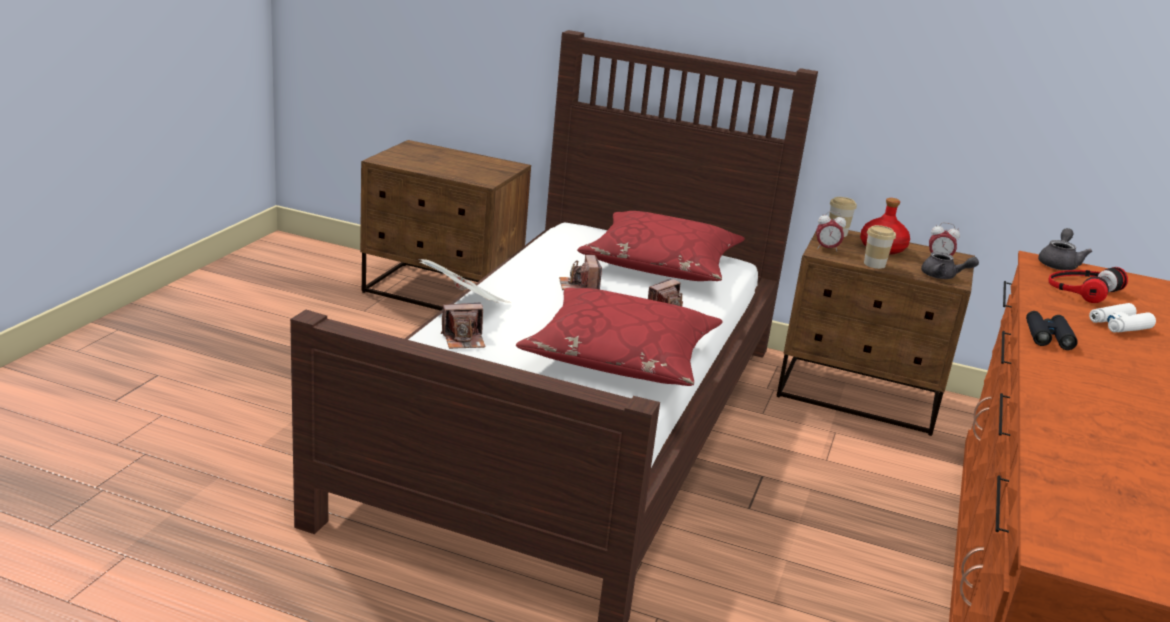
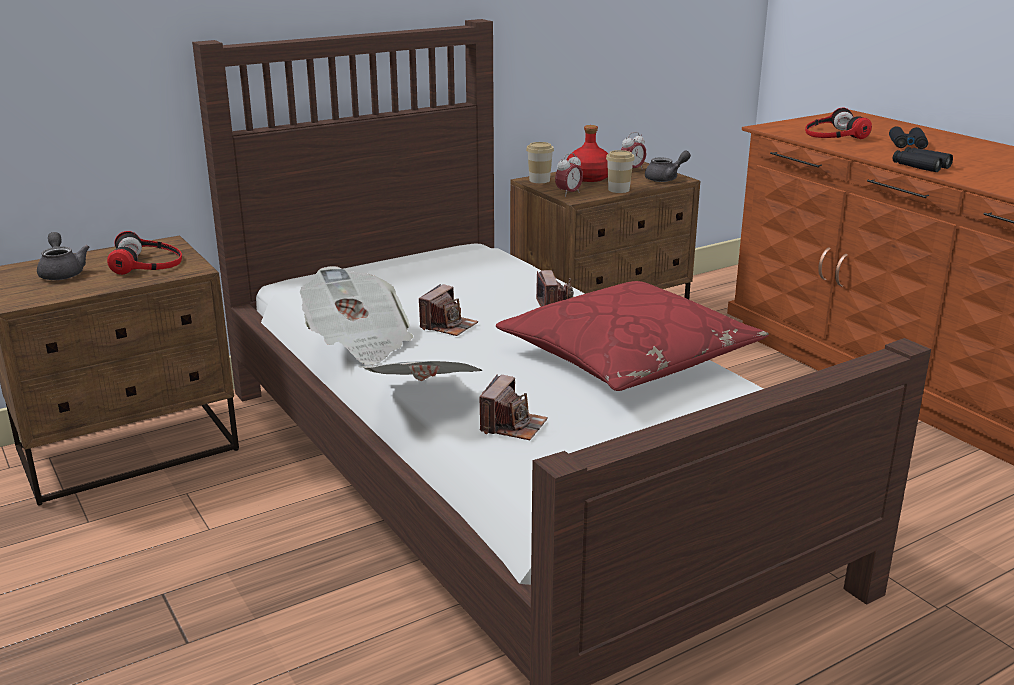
camera: 50 degrees left, 0 degrees up
(477, 170) = (148, 263): none -> headphones
(514, 267) = (358, 342): none -> newspaper
(579, 286) = (448, 326): camera -> camera turned 90 degrees counterclockwise
(661, 263) = (444, 274): red pillow -> none
(1059, 264) = (780, 125): grey teapot -> grey teapot (62, 272)
(1119, 325) = (907, 145): white binoculars -> black binoculars

